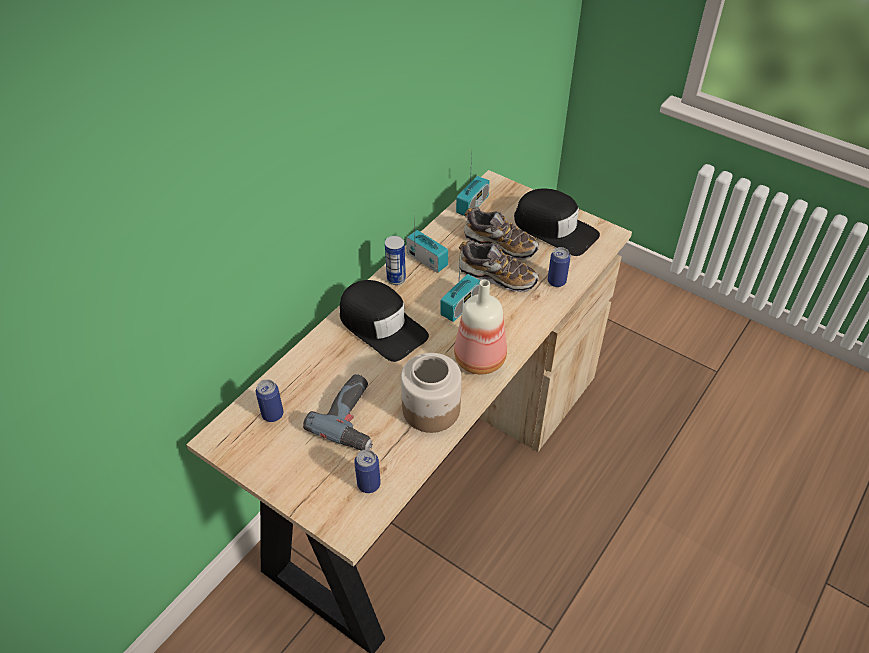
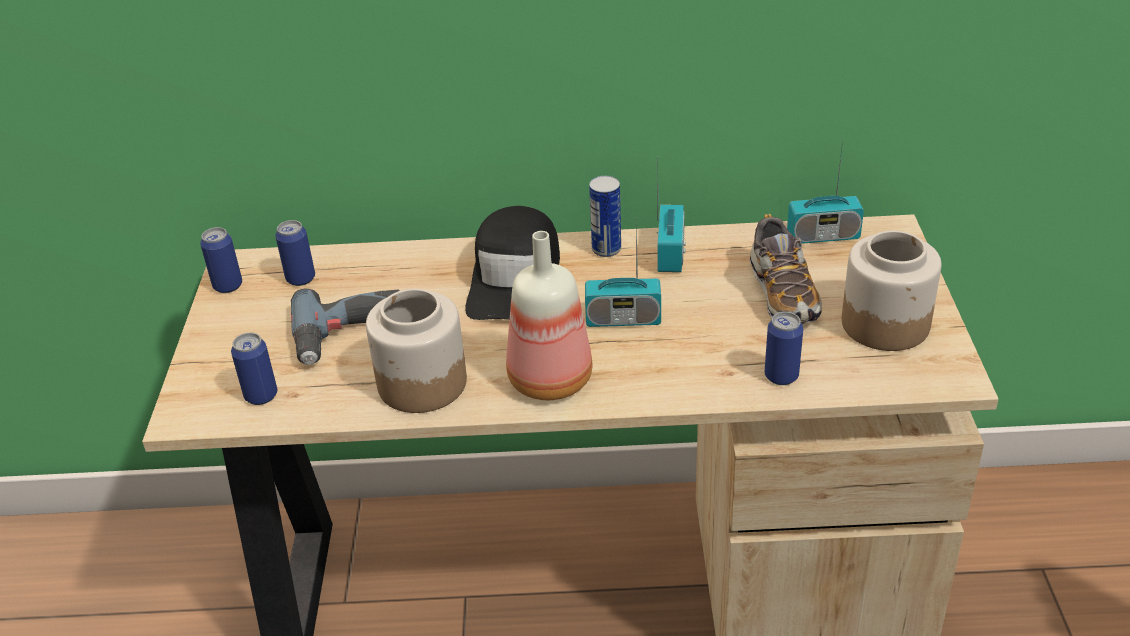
camera: 55 degrees right, 10 degrees down
(238, 453) = (228, 286): none -> can
(497, 277) = (717, 321): shoe -> none
(554, 229) = (886, 323): black cap -> jar

